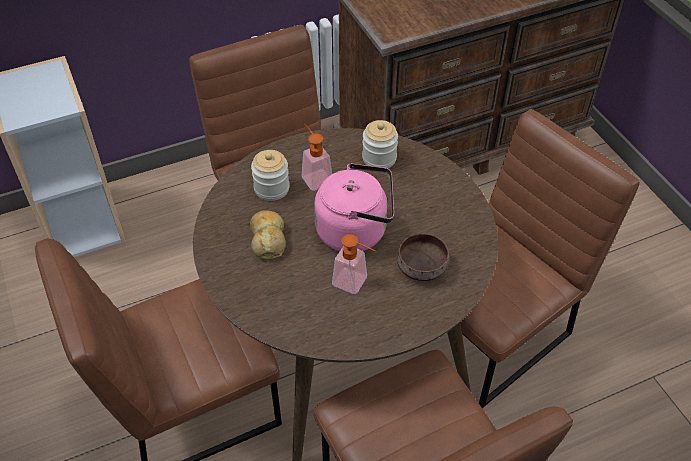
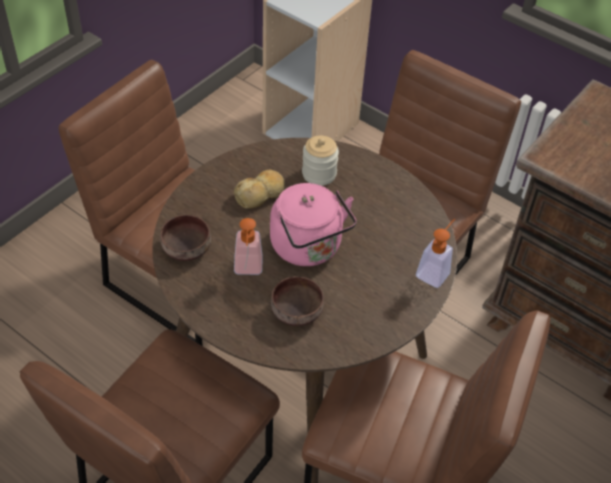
camera: 60 degrees right, 0 degrees up
(300, 320) = (187, 248): none -> brown bowl
(314, 177) = (353, 196): soap dispenser -> soap dispenser (435, 271)
(379, 158) = (411, 232): jar -> none

